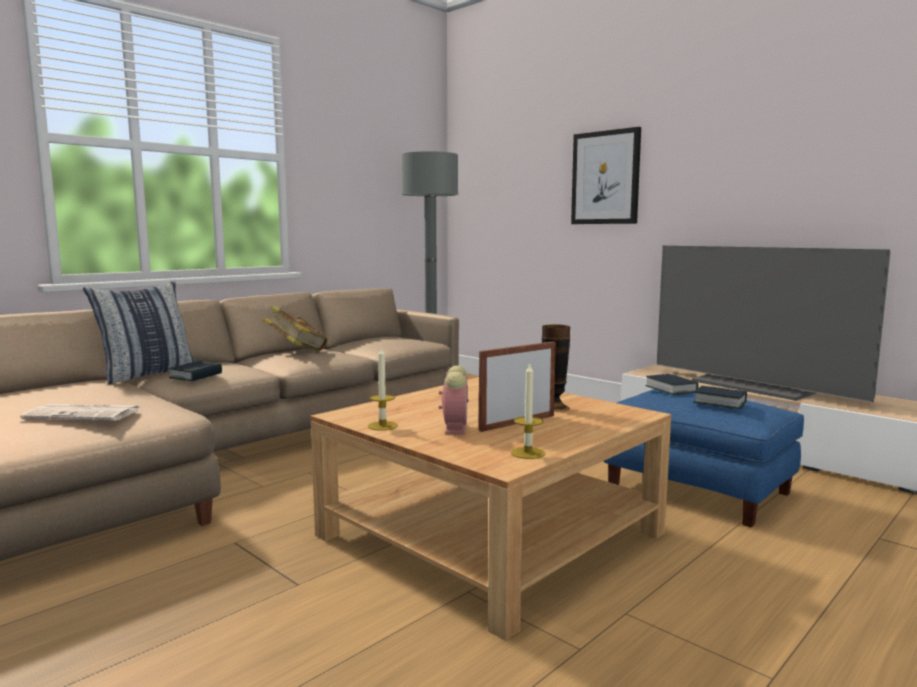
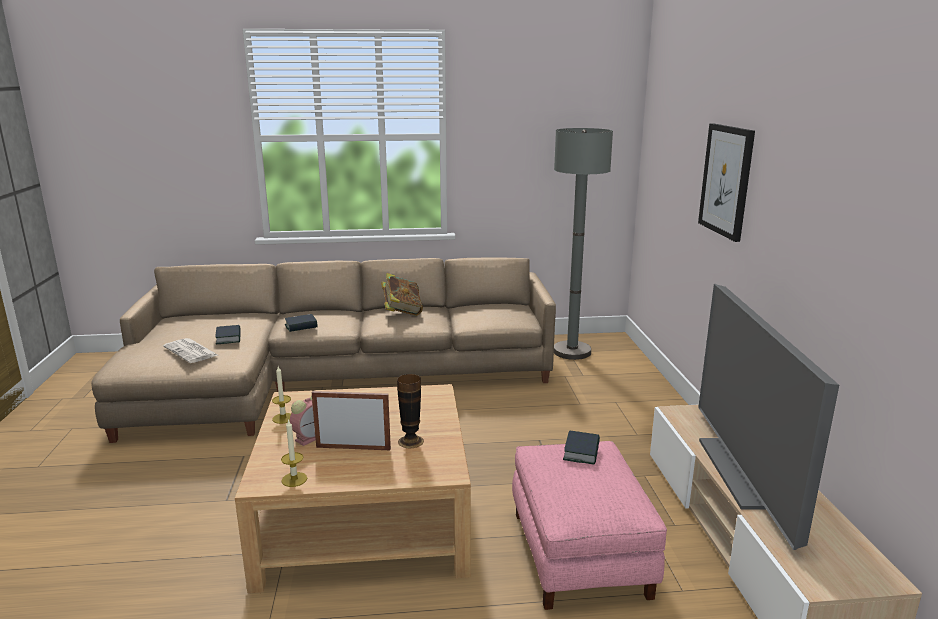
camera: 40 degrees right, 10 degrees up
(147, 374) = (285, 316): pillow -> none
(698, 489) = (580, 553): blue ottoman -> pink ottoman
(719, 402) = (577, 485): book -> book (229, 338)

